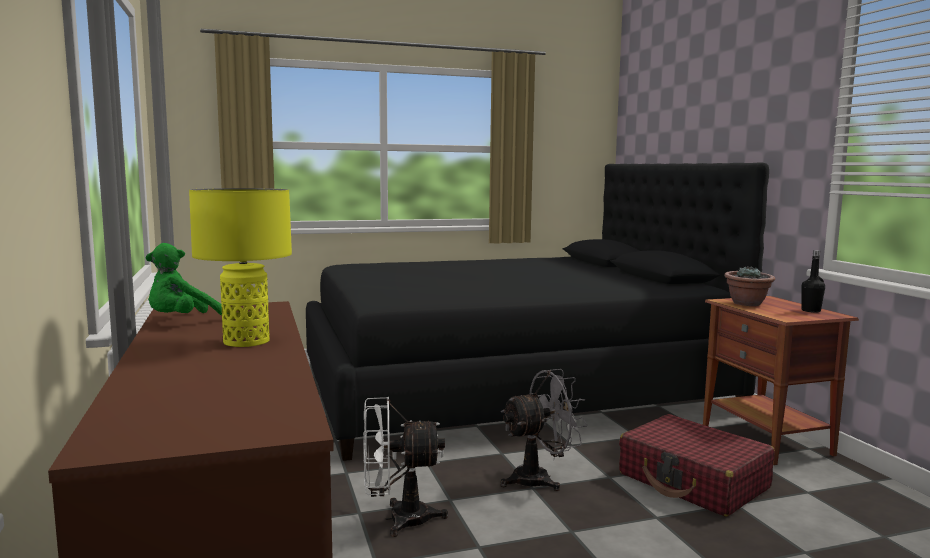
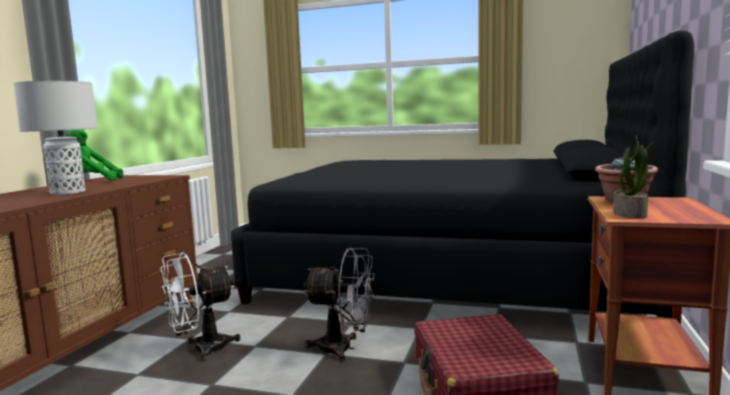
camera: 35 degrees right, 0 degrees up
(245, 341) = (67, 192): yellow table lamp -> white table lamp
(398, 519) = (201, 350): white fan -> white fan turned 60 degrees counterclockwise
(782, 314) = (631, 214): none -> potted plant
(811, 311) = (690, 213): black bottle -> none

